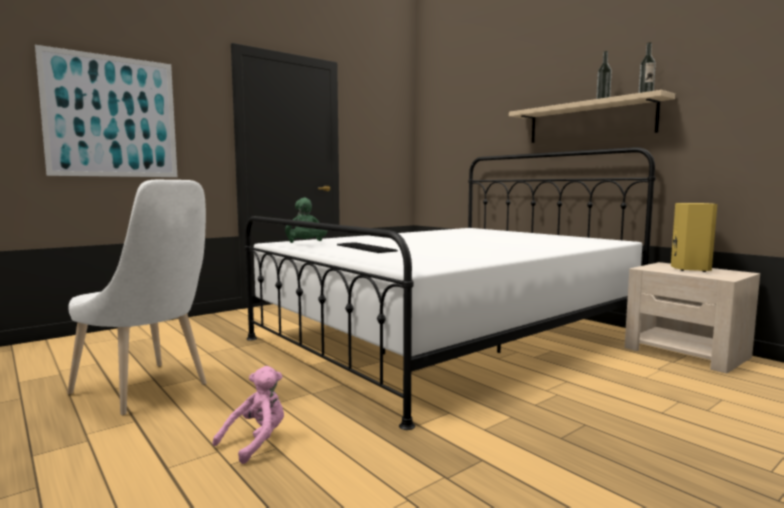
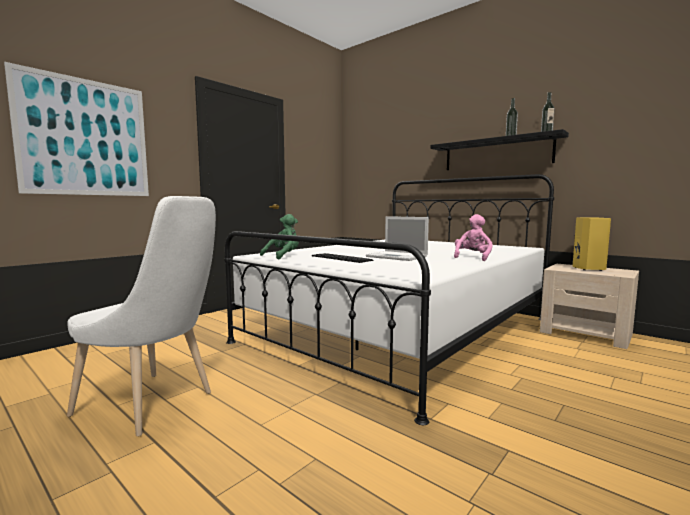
camera: 10 degrees left, 0 degrees up
(256, 441) = (292, 453): pink plush toy -> pink plush toy (472, 258)
(306, 244) = (283, 256): green plush toy -> green plush toy turned 120 degrees counterclockwise
(433, 248) = (398, 256): none -> laptop
(589, 121) = (496, 153): beige shelf -> black shelf

